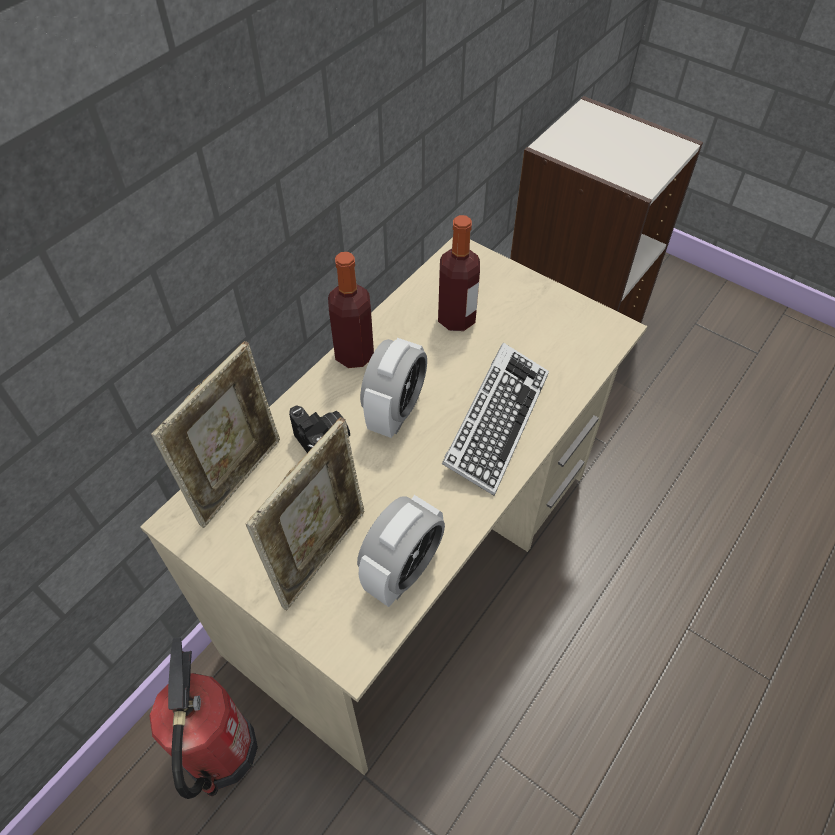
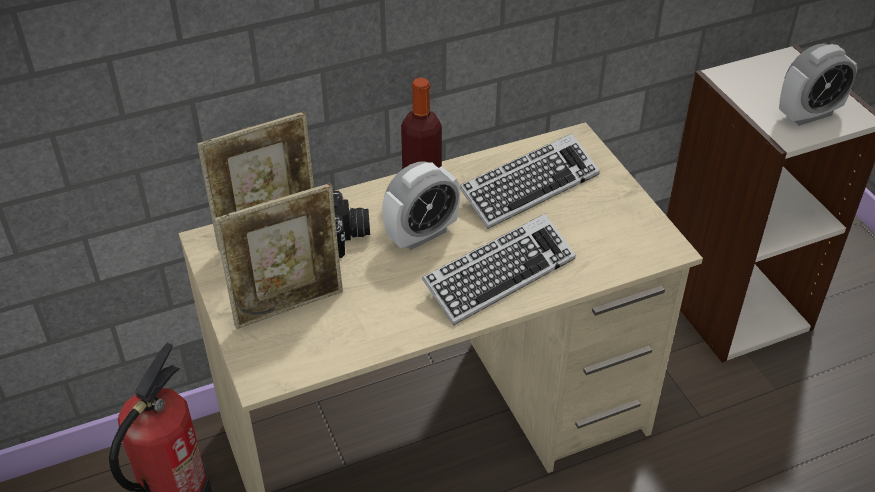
camera: 30 degrees right, 10 degrees down
(402, 571) = (339, 343): alarm clock -> alarm clock (809, 114)
(456, 319) = (529, 187): bottle -> keyboard

